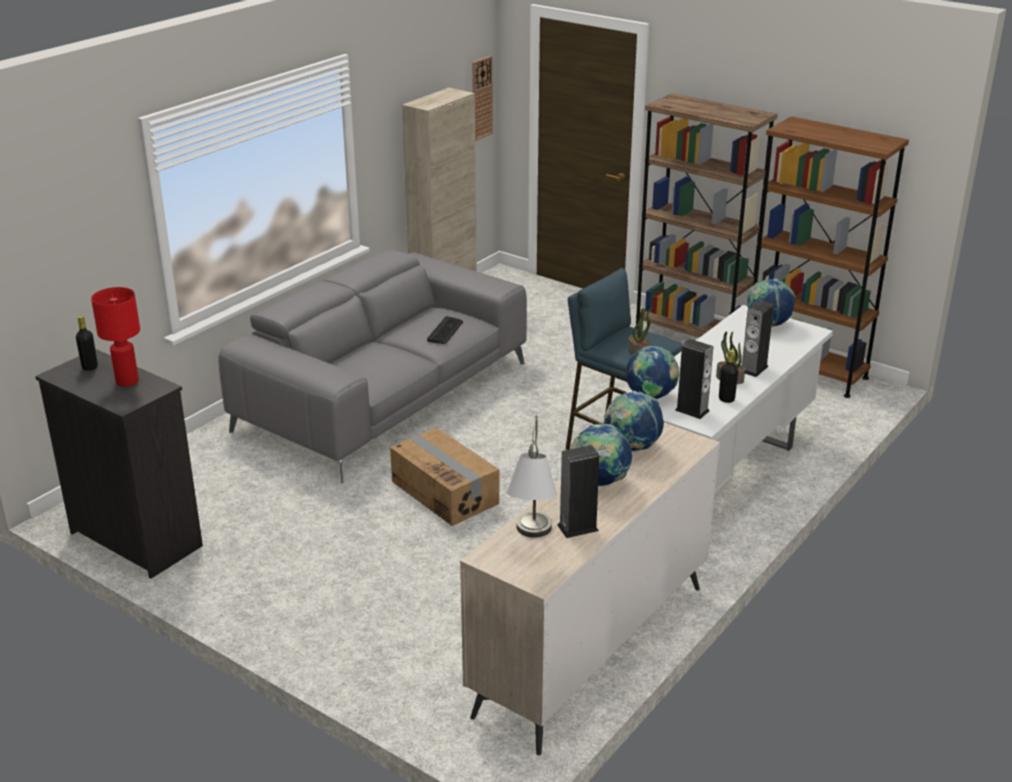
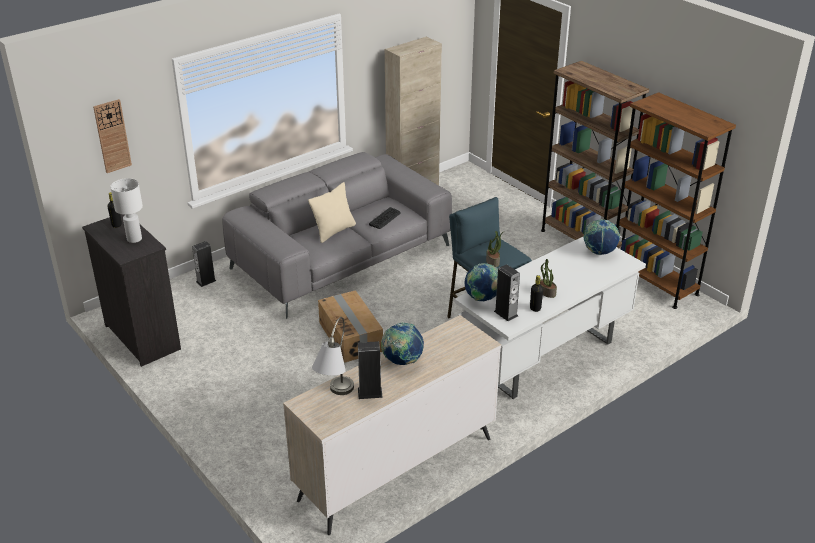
camera: 15 degrees right, 5 degrees up
(127, 382) = (134, 239): red table lamp -> white table lamp
(382, 354) = (334, 231): none -> beige pillow
(481, 98) = (457, 43): wall clock -> wall clock (112, 136)
(632, 447) = (438, 338): globe -> none
(753, 369) = (568, 287): speaker -> speaker (206, 281)

